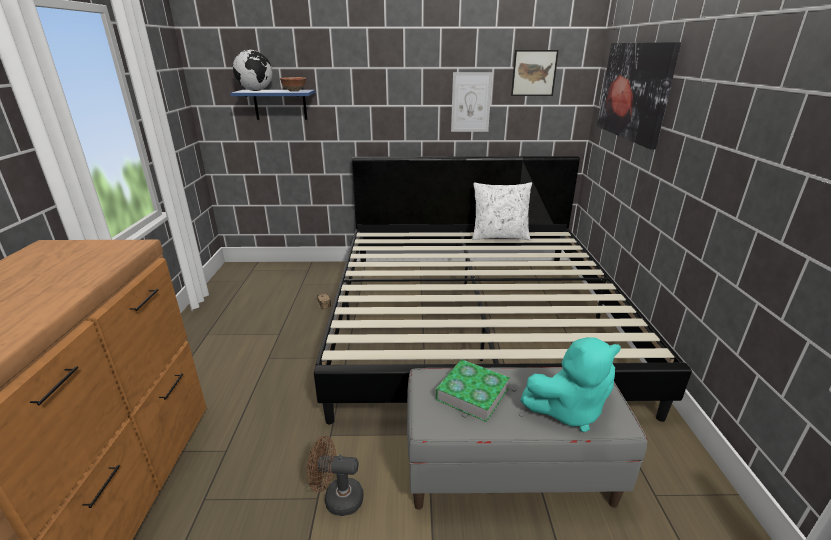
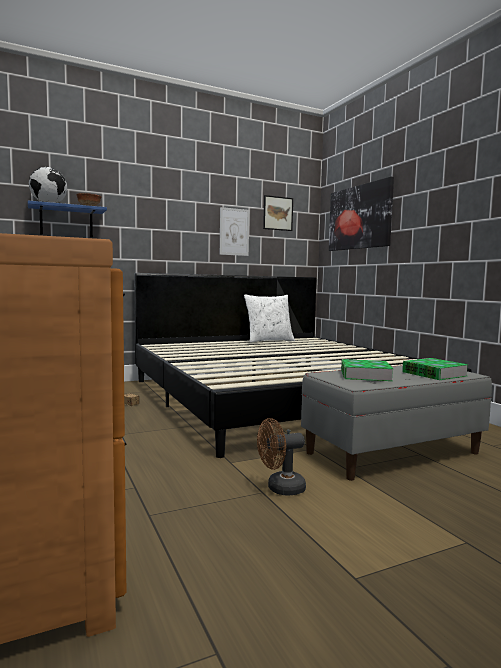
camera: 25 degrees left, 20 degrees down
(568, 410) = (434, 374): turquoise plush toy -> book

